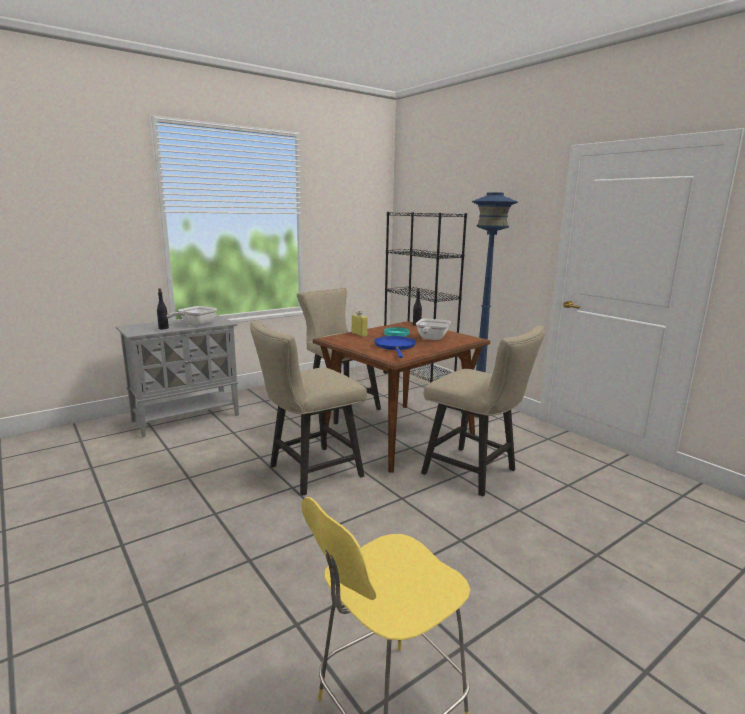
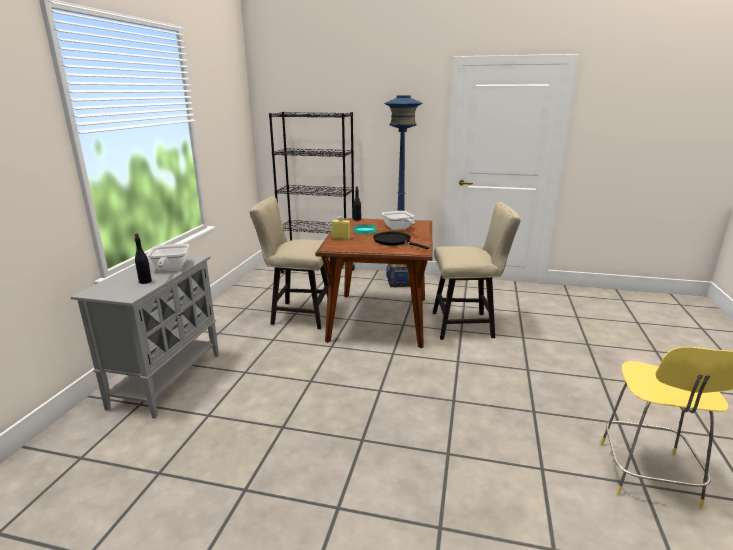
camera: 40 degrees left, 5 degrees up
(309, 472) = (371, 374): beige chair -> none
(395, 347) = (394, 241): blue frying pan -> black frying pan

